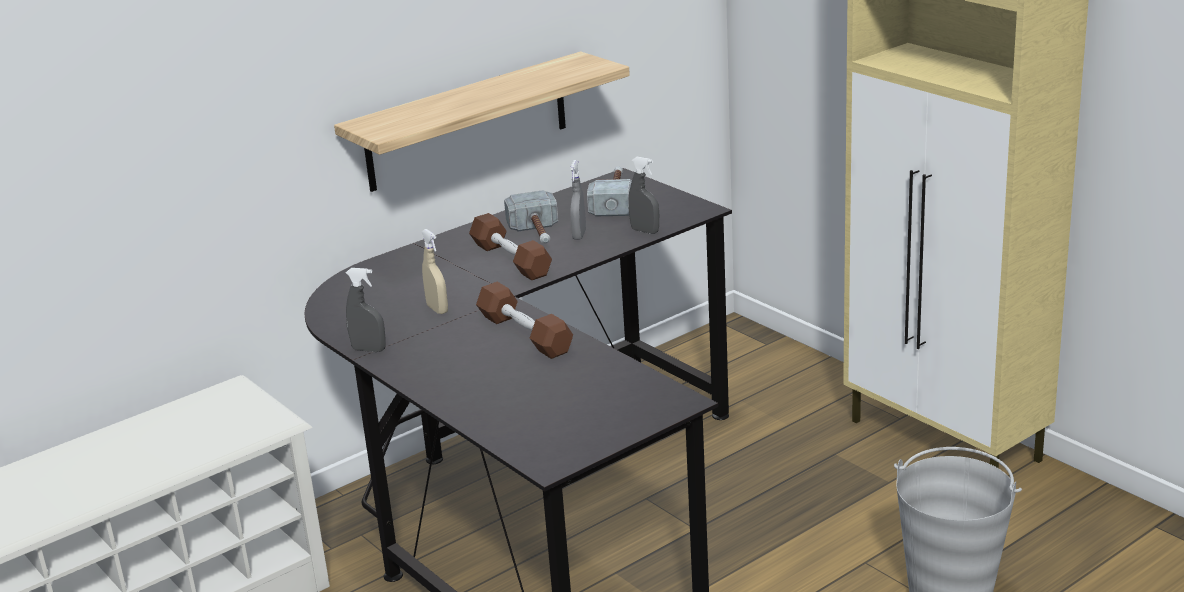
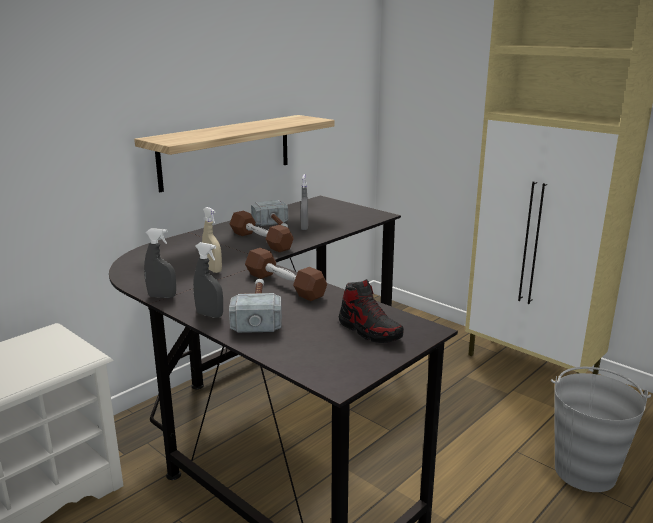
camera: 10 degrees left, 5 degrees down
(610, 401) = (370, 330): none -> shoe
(615, 200) = (322, 210): hammer -> hammer (258, 313)
(645, 231) = (348, 225): grey spray bottle -> grey spray bottle (209, 315)

